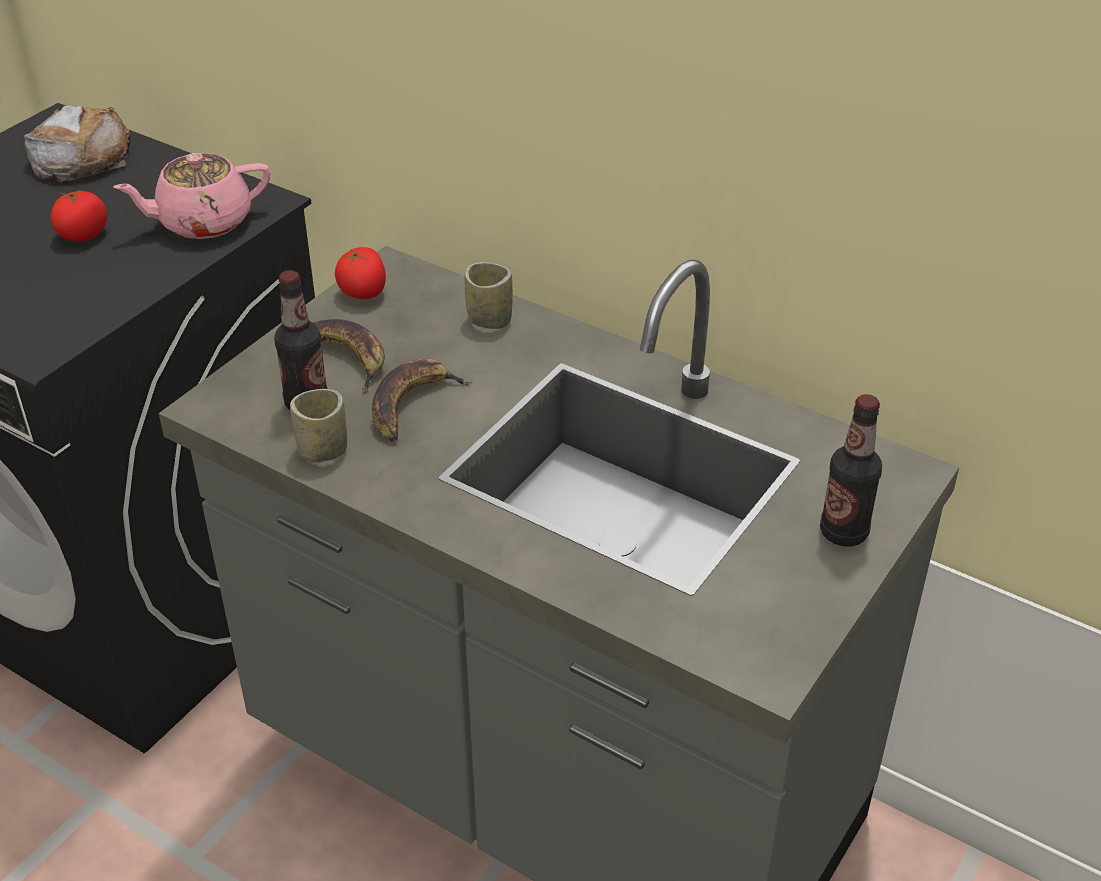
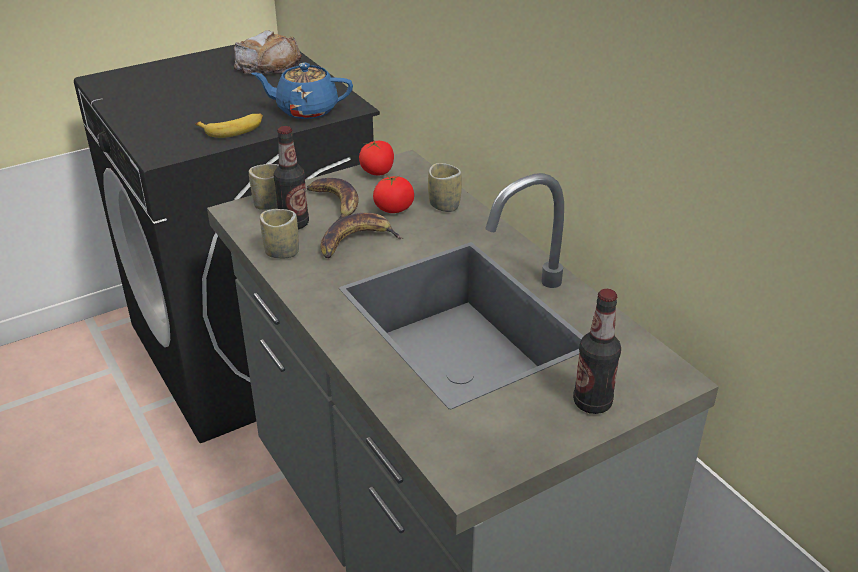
camera: 25 degrees right, 5 degrees down
(83, 235) = (235, 103): tomato -> tomato (394, 209)
(118, 280) = (233, 129): none -> banana
(203, 222) = (306, 110): pink teapot -> blue teapot
(248, 383) = (269, 204): none -> cup

